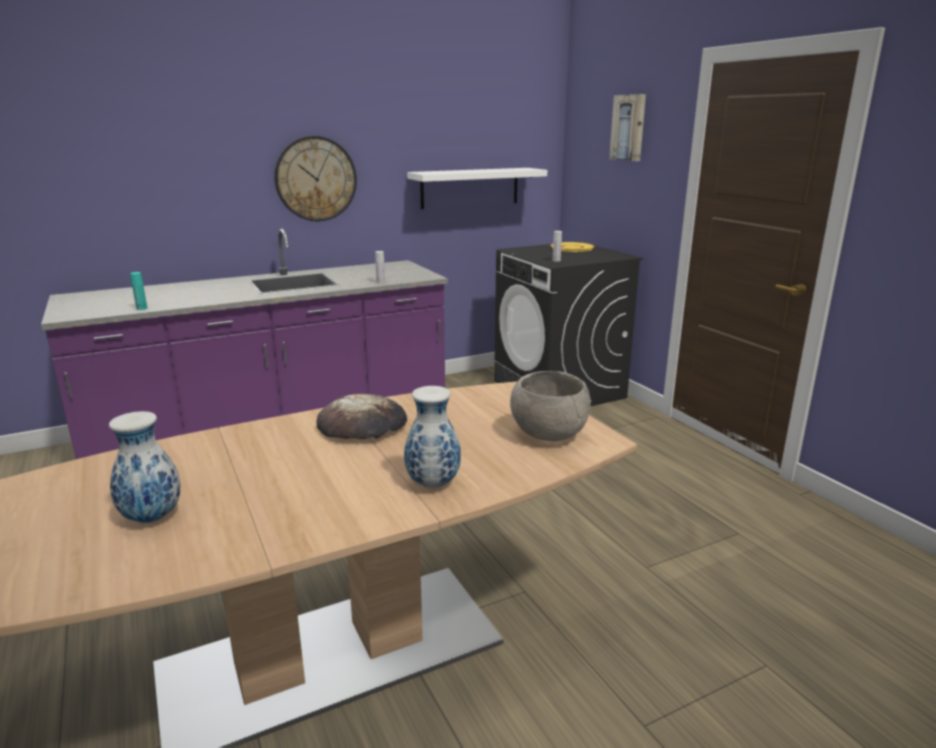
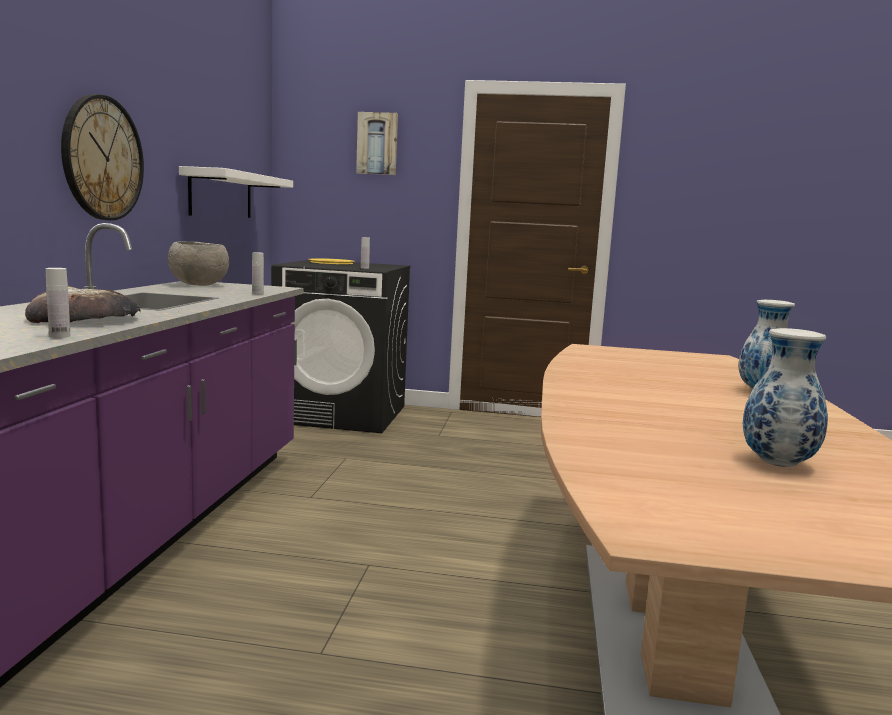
camera: 55 degrees left, 10 degrees down
(141, 308) = (59, 336): turquoise bottle -> white bottle
(363, 425) = (612, 383): bread -> bread (85, 319)
(548, 435) = (695, 361): grey bowl -> grey bowl (199, 285)

